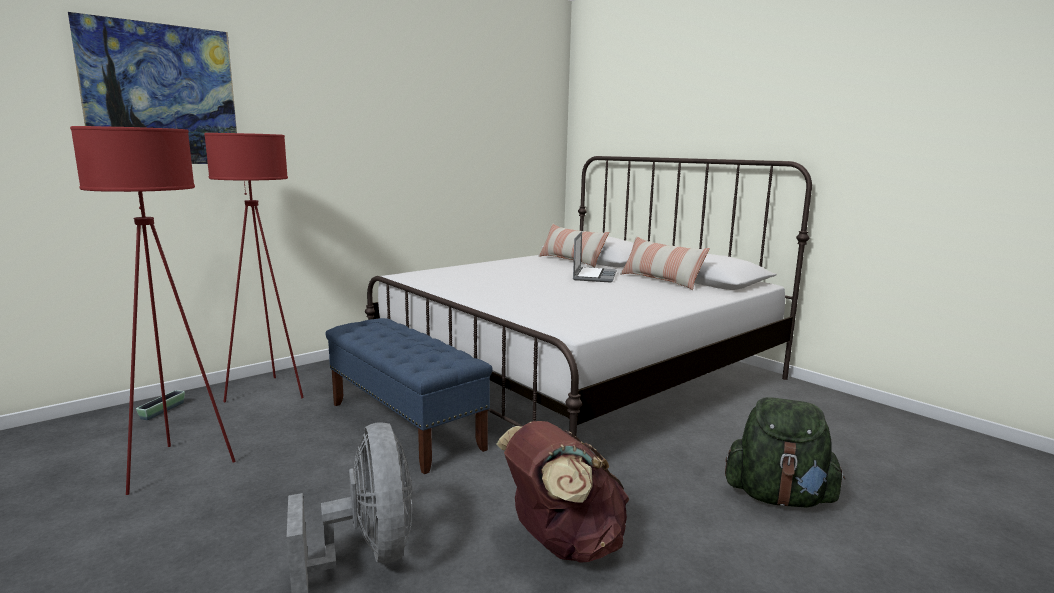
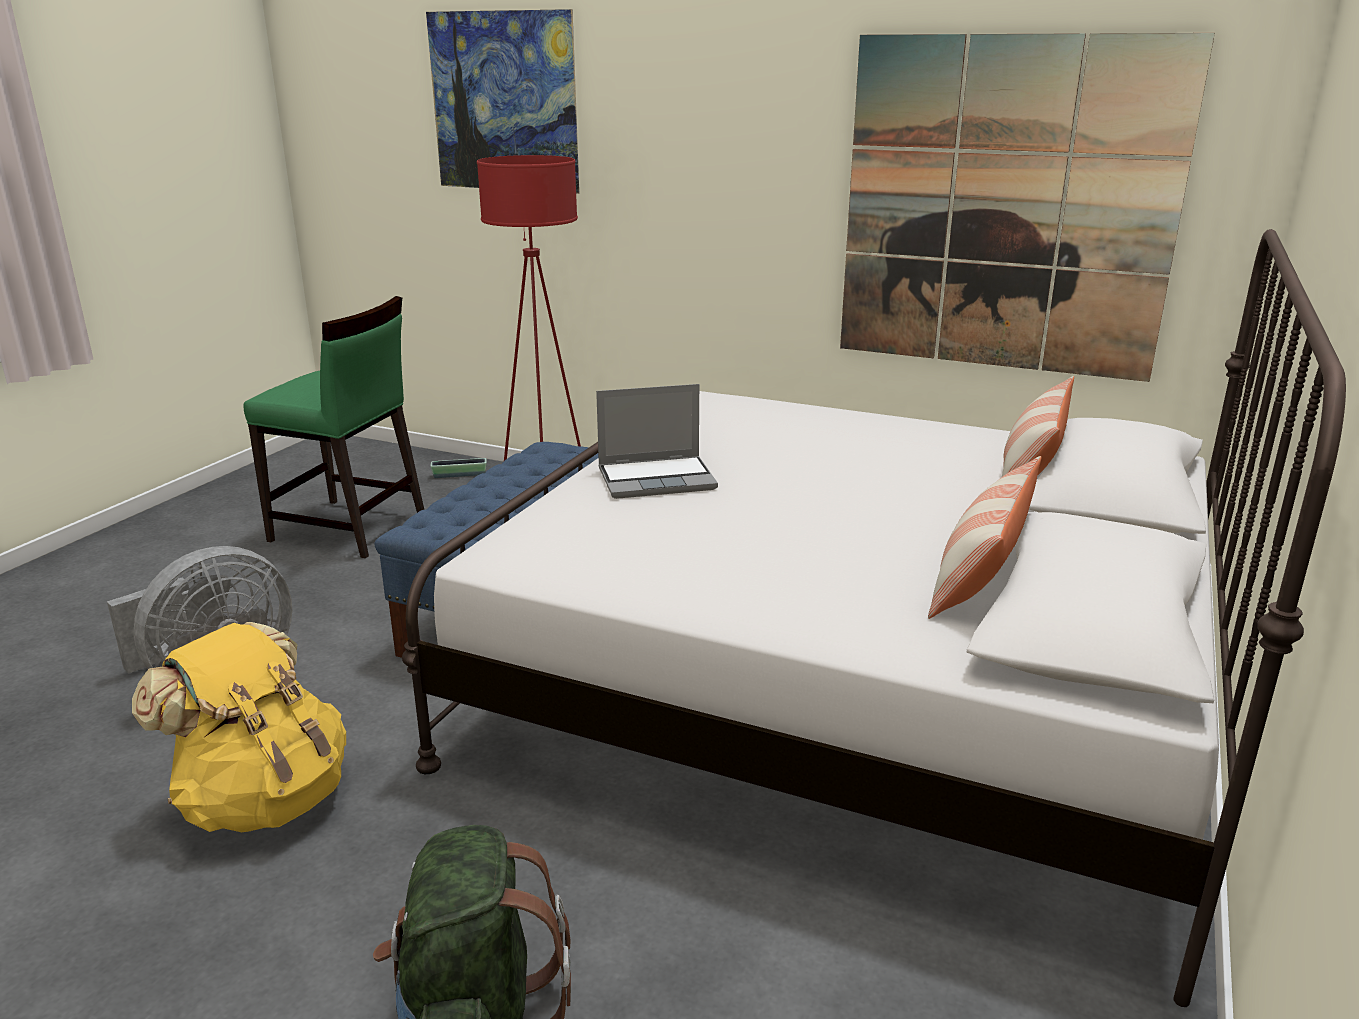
camera: 65 degrees right, 10 degrees up
(176, 467) = (349, 528): red floor lamp -> green chair
(483, 158) = (1006, 208): none -> picture
(562, 543) = (264, 799): brown backpack -> yellow backpack
(594, 276) = (915, 510): laptop -> laptop (658, 479)

